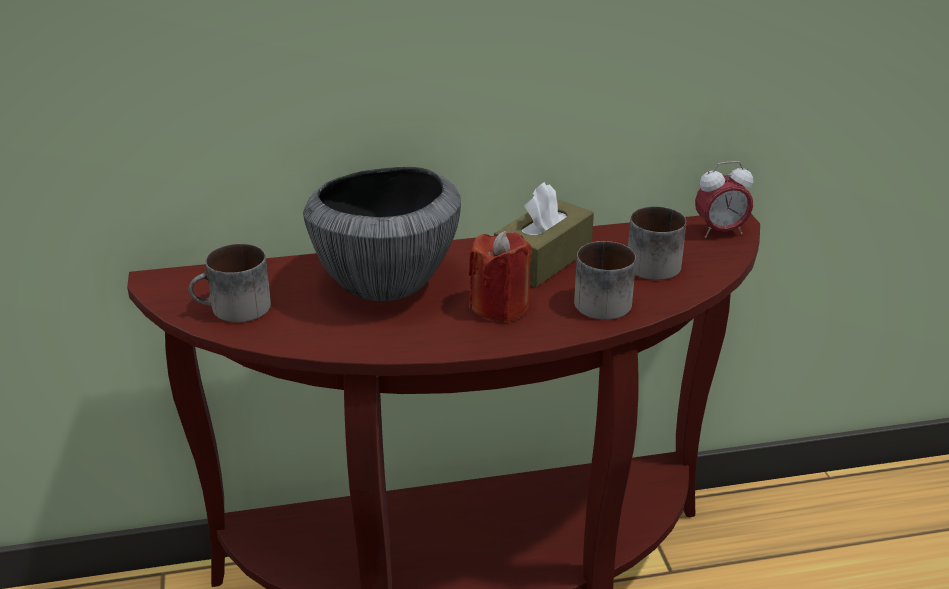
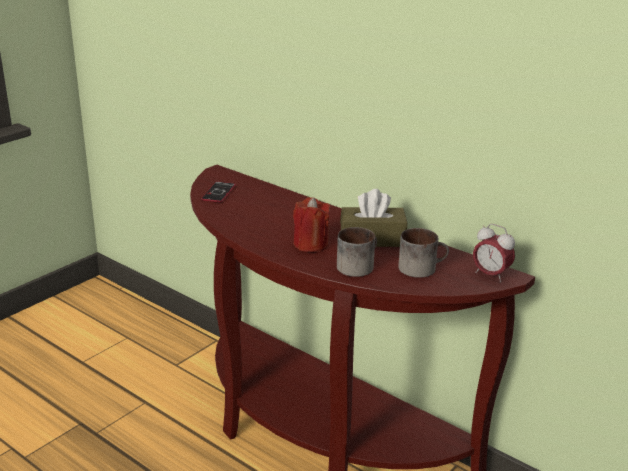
camera: 50 degrees right, 5 degrees down
(233, 310) = (218, 193): mug -> phone
(385, 284) = (288, 213): bowl -> none

